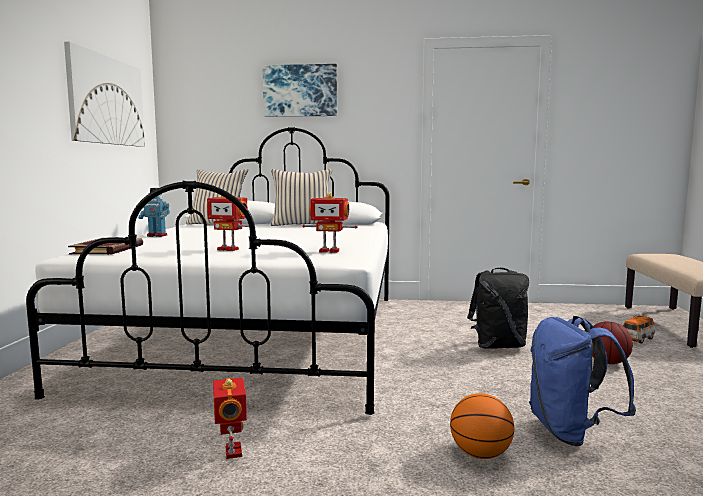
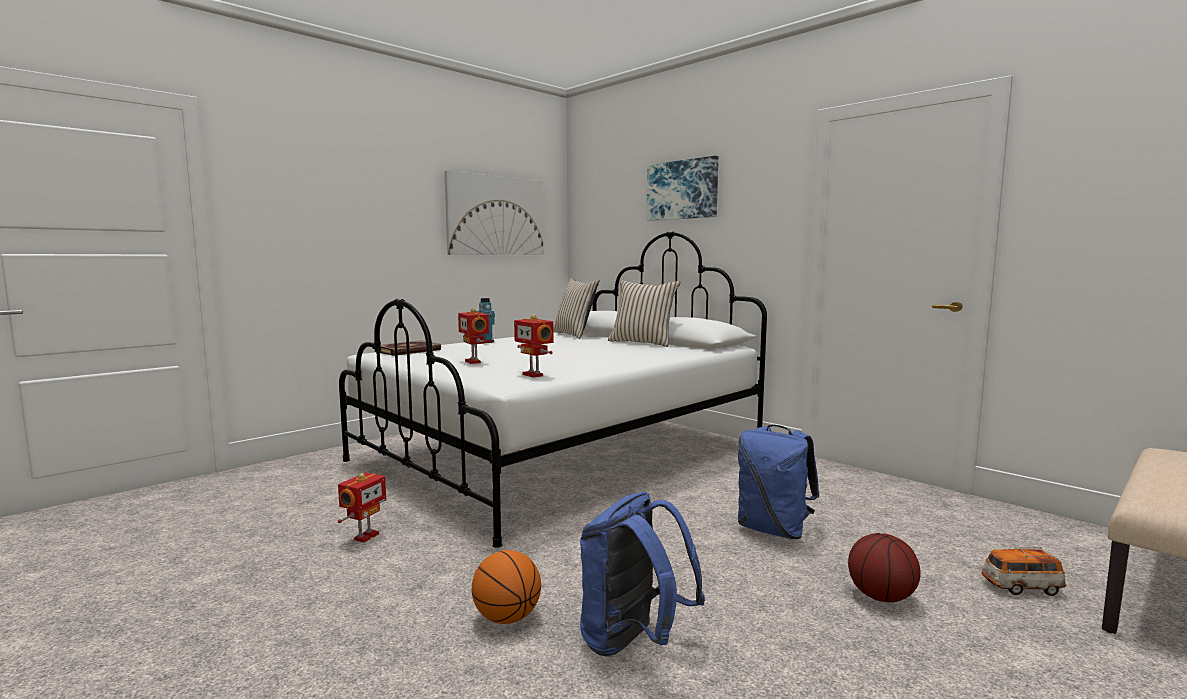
camera: 40 degrees right, 0 degrees up
(498, 346) = (773, 530): black backpack -> blue backpack

